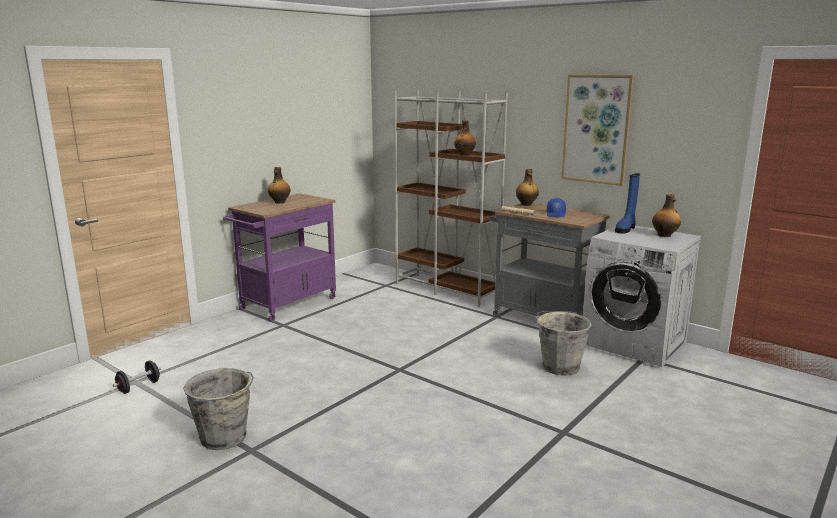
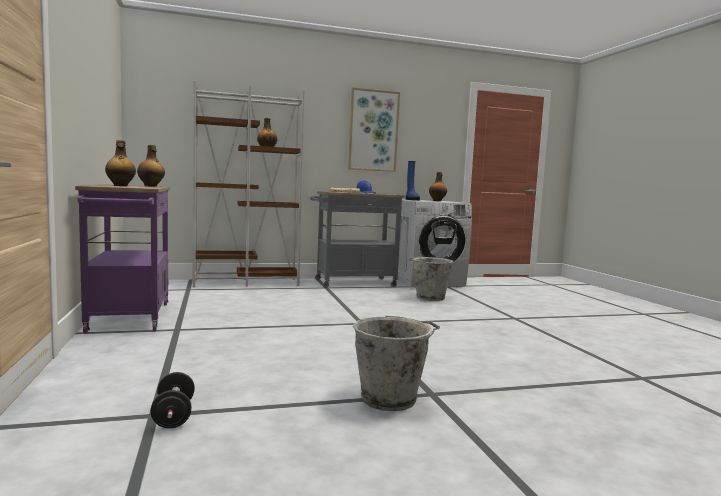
camera: 55 degrees left, 10 degrees down
(526, 205) = (326, 191): bottle -> bottle (151, 186)

